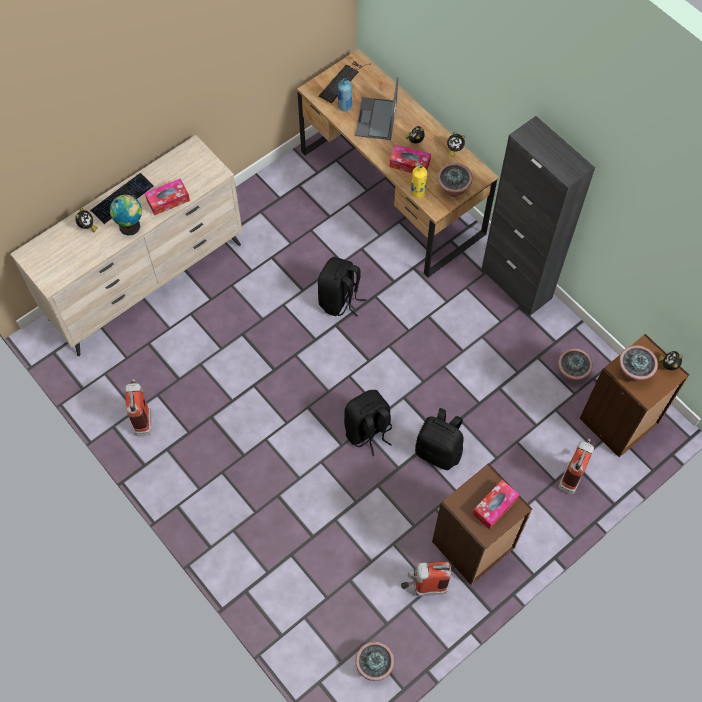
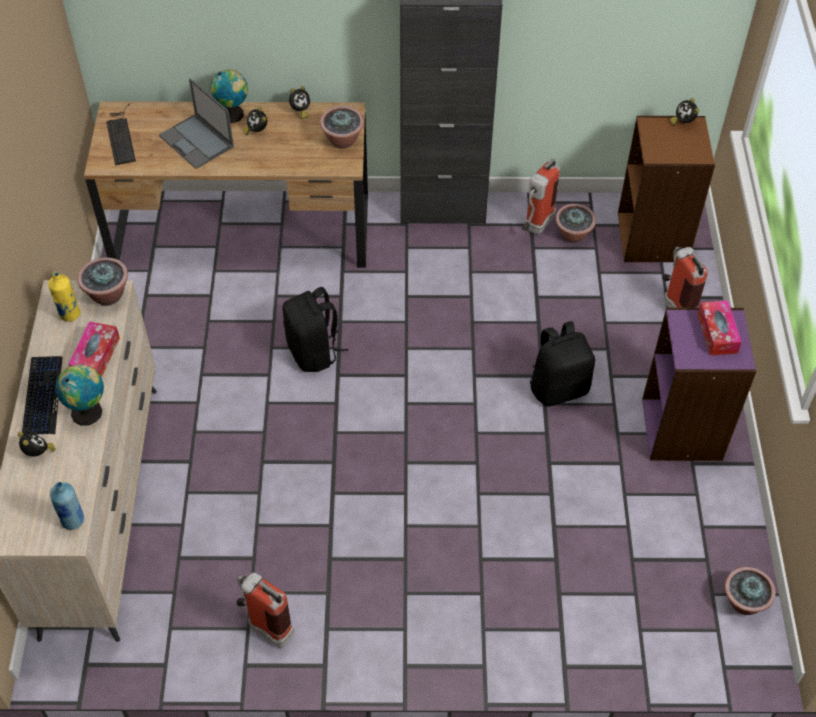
camera: 50 degrees left, 10 degrees down
(345, 106) = (152, 154): blue bottle -> blue bottle (73, 520)
(368, 431) = (483, 430): black backpack -> none
(409, 164) = (277, 151): tissue box -> none
(416, 119) = (233, 114): none -> globe
(418, 192) = (316, 166): yellow bottle -> yellow bottle (69, 314)
(423, 588) = (693, 501): fire extinguisher -> fire extinguisher (535, 227)
(474, 545) = (683, 429): brown bookcase -> purple bookcase
(633, 372) = (667, 148): potted plant -> potted plant (107, 295)

